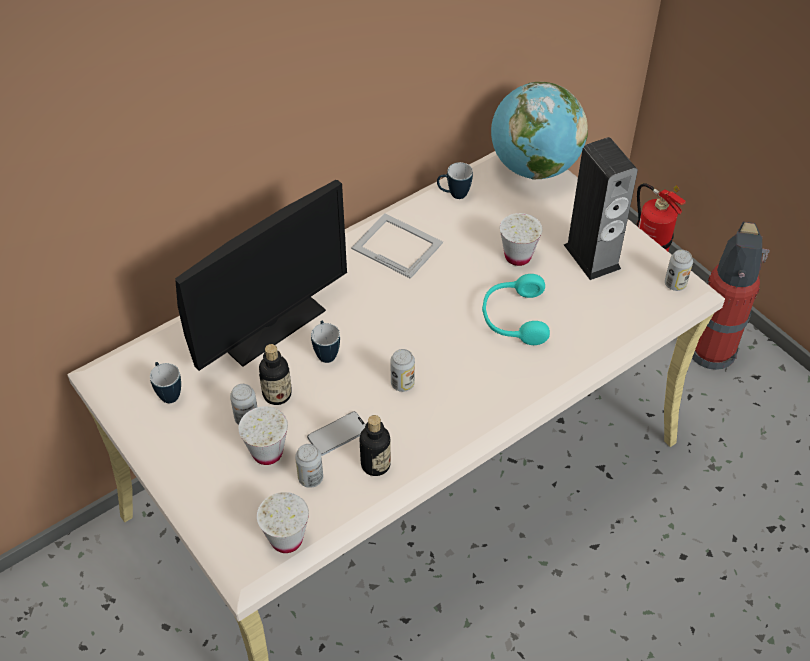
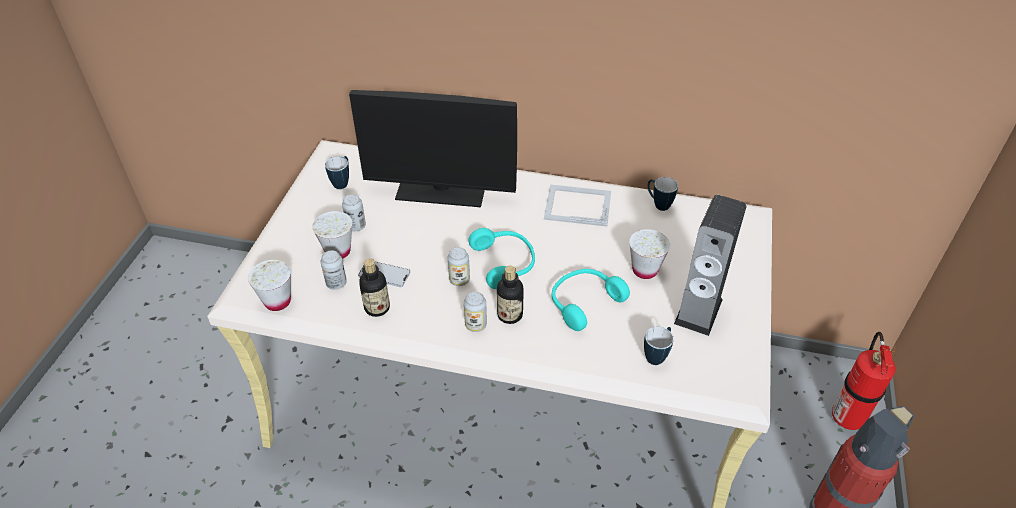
camera: 50 degrees right, 5 degrees down
(277, 394) = (388, 228): bottle -> bottle (510, 315)
(326, 352) = (446, 228): mug -> mug (657, 355)
(396, 245) = (577, 205): picture frame -> picture frame turned 75 degrees counterclockwise
(415, 339) = (505, 263): none -> turquoise headphones
(534, 167) = (742, 228): globe -> none
(675, 284) = (736, 379): can -> can (475, 325)

